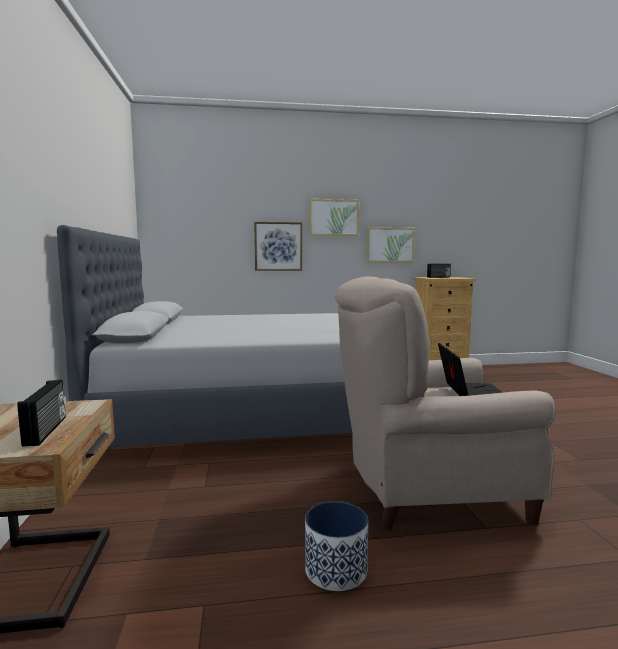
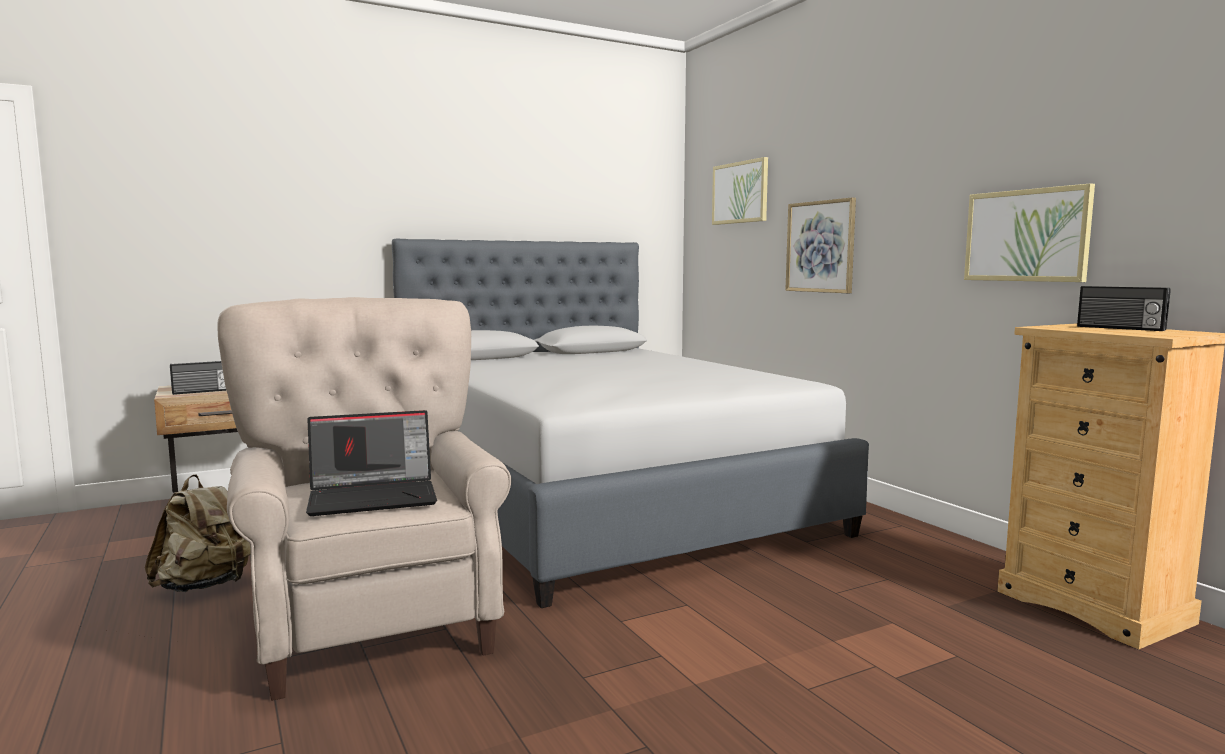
camera: 70 degrees right, 0 degrees up
(334, 217) = (909, 180): picture -> picture (740, 192)
(335, 569) = (206, 586): planter -> beige backpack

